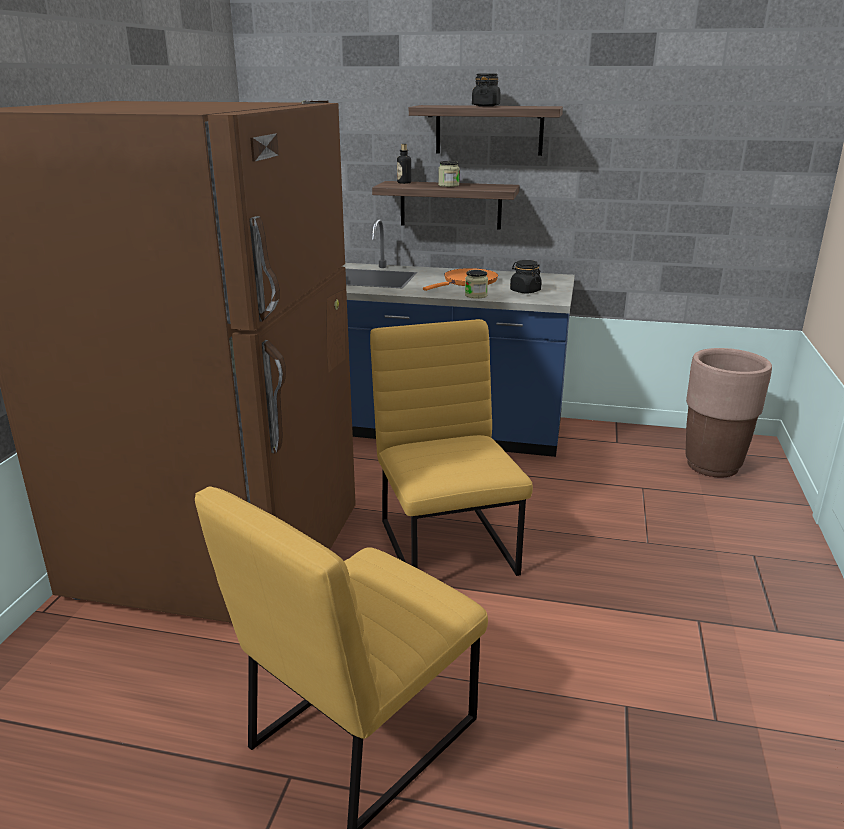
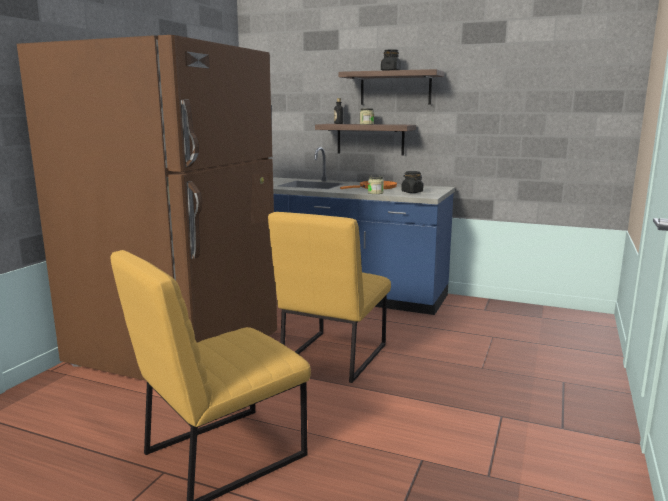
camera: 10 degrees right, 10 degrees down
(447, 543) = (332, 357): yellow chair -> yellow chair turned 150 degrees counterclockwise
(712, 466) = (554, 328): brown planter -> none

